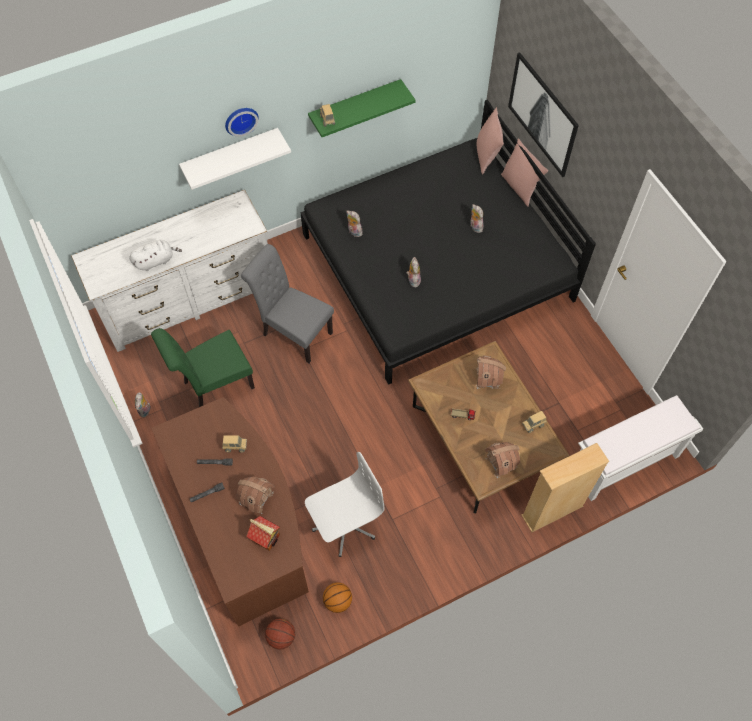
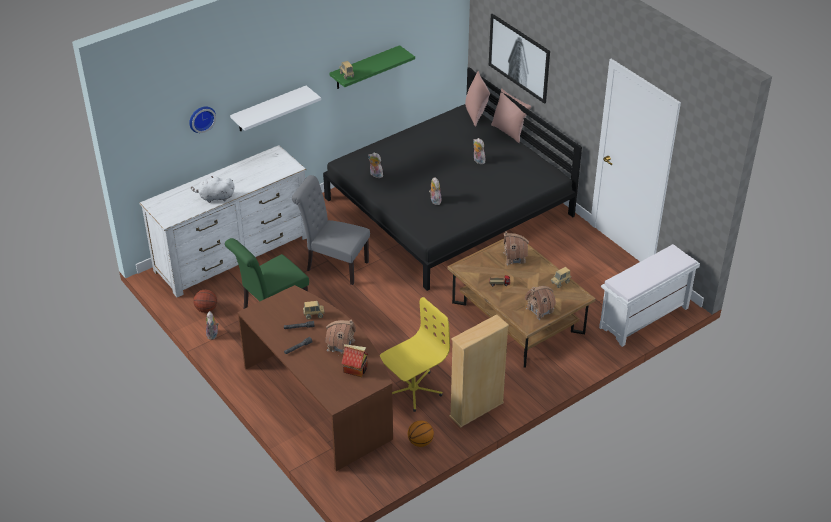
camera: 10 degrees left, 20 degrees down
(156, 261) = (215, 197): white plush toy -> white plush toy turned 150 degrees counterclockwise
(240, 119) = (278, 75): wall clock -> wall clock (201, 118)
(281, 637) = (376, 473): basketball -> basketball (206, 309)
(344, 524) = (412, 390): white office chair -> yellow office chair
(552, 511) = (591, 357): beige bookcase -> beige bookcase (476, 409)

